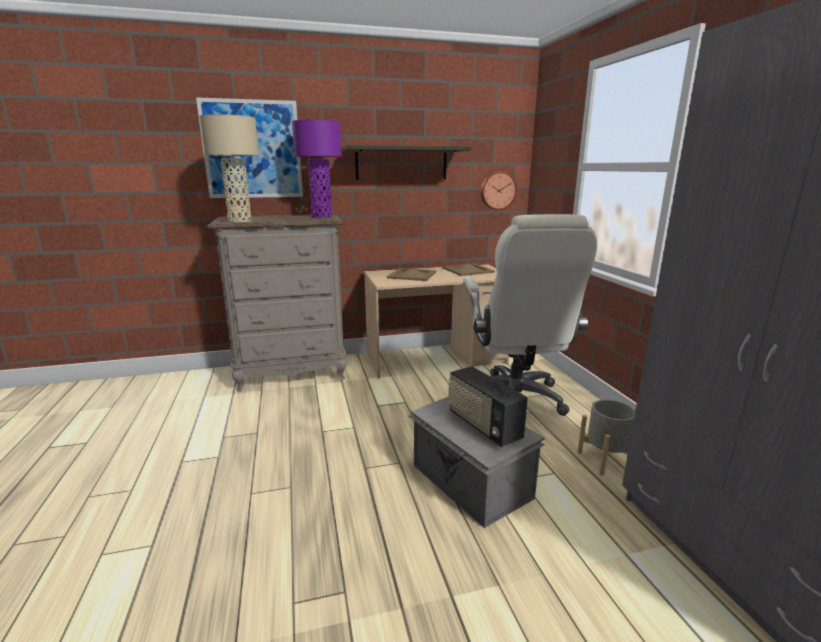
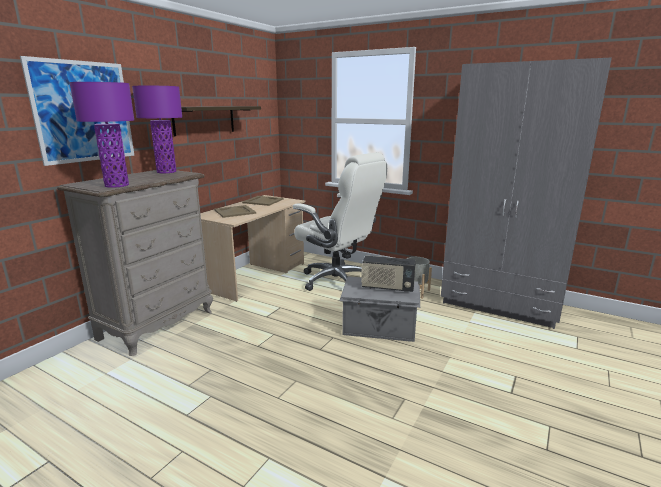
camera: 45 degrees left, 0 degrees up
(240, 221) = (117, 185): beige table lamp -> purple table lamp
(497, 190) = (263, 138): wall clock -> none

